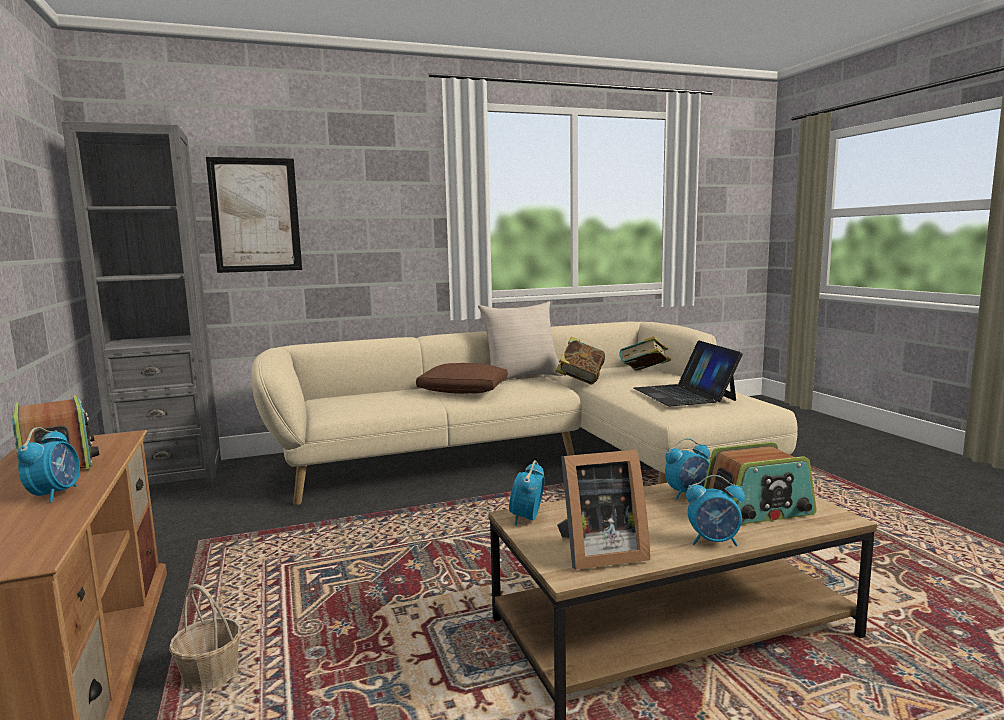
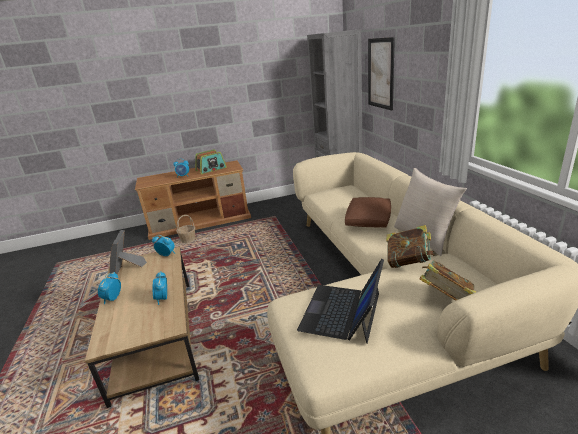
camera: 95 degrees right, 15 degrees up
(684, 394) = (342, 312): laptop -> laptop turned 60 degrees counterclockwise
(757, 510) = (130, 318): radio -> none

